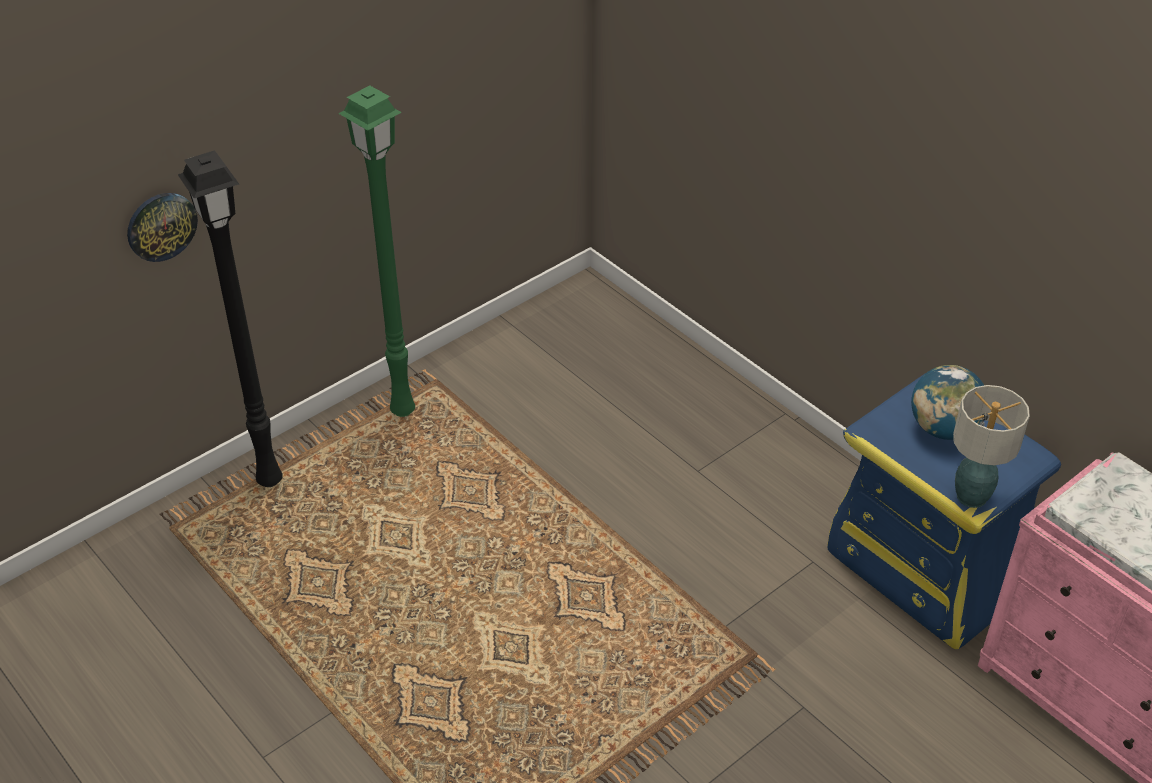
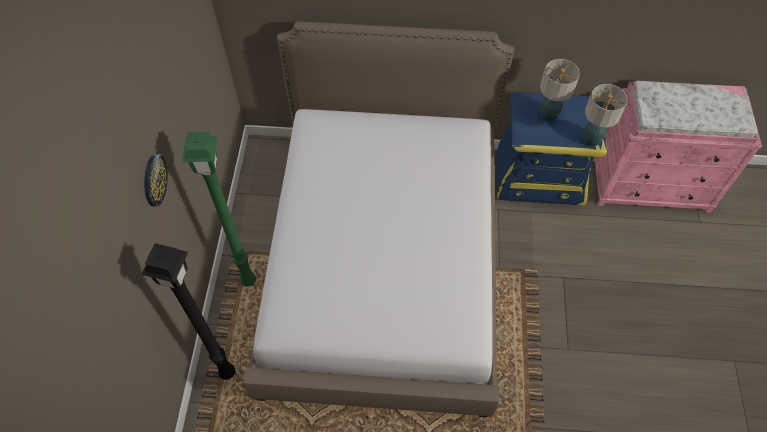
camera: 45 degrees left, 15 degrees up
(161, 226) = (131, 307): wall clock -> wall clock (154, 180)
(576, 509) = (383, 264): none -> bed
(943, 429) = (548, 116): globe -> table lamp

